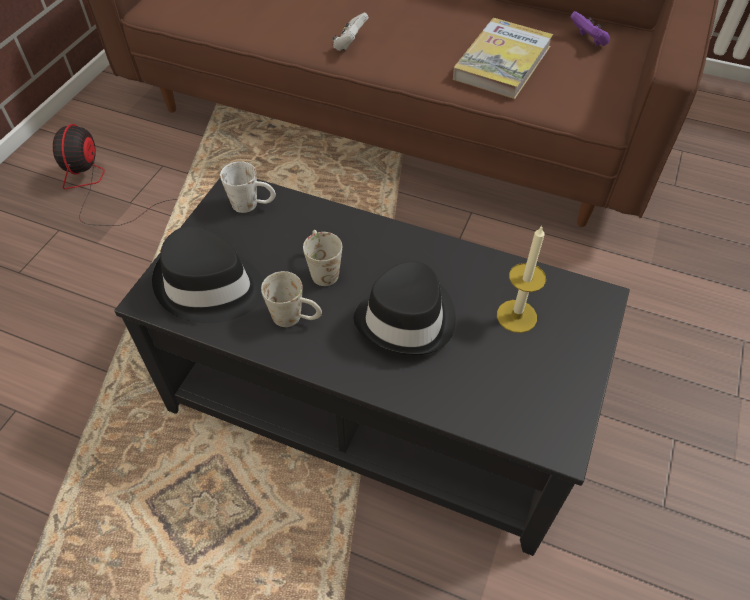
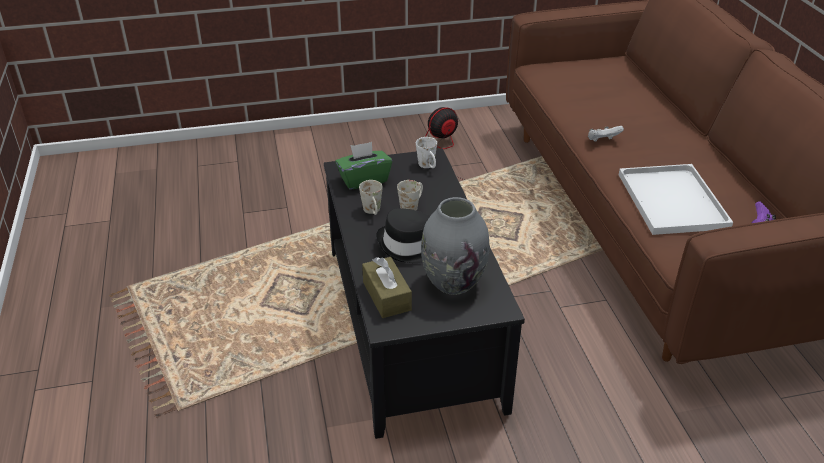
camera: 55 degrees right, 15 degrees down
(209, 287) = (364, 179): black hat -> green tissue box
(496, 405) = (386, 296): none -> brown tissue box
(502, 62) = (674, 202): book -> white tray
(516, 316) = (453, 282): candle -> grey vase

